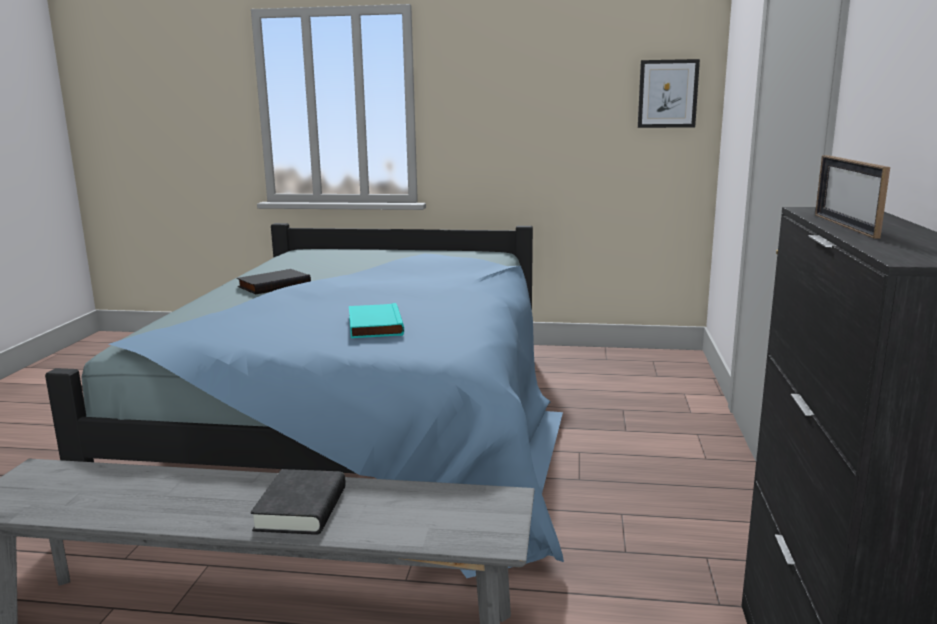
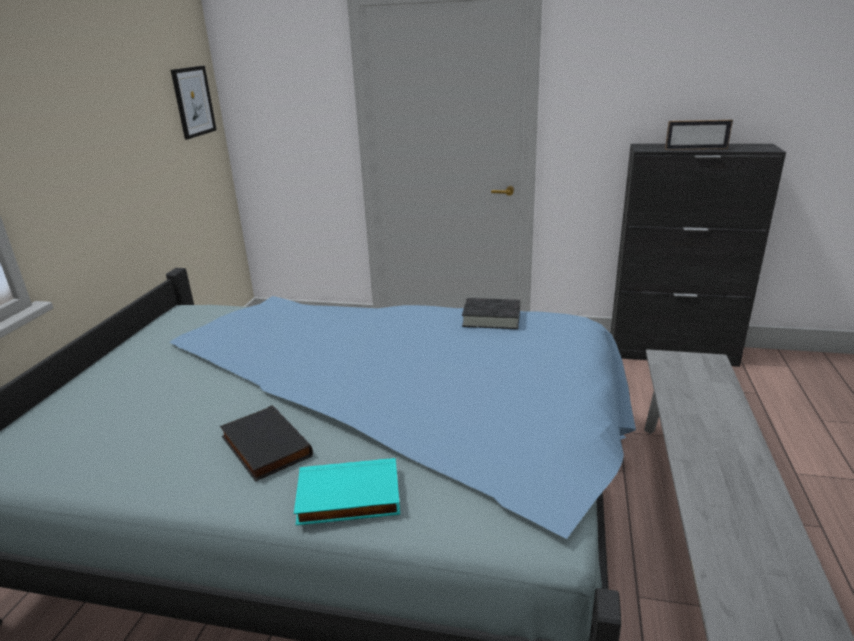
camera: 85 degrees left, 10 degrees up
(301, 509) = (717, 431): black book -> black book (491, 318)
(373, 326) = (495, 355): turquoise book -> turquoise book (348, 498)

